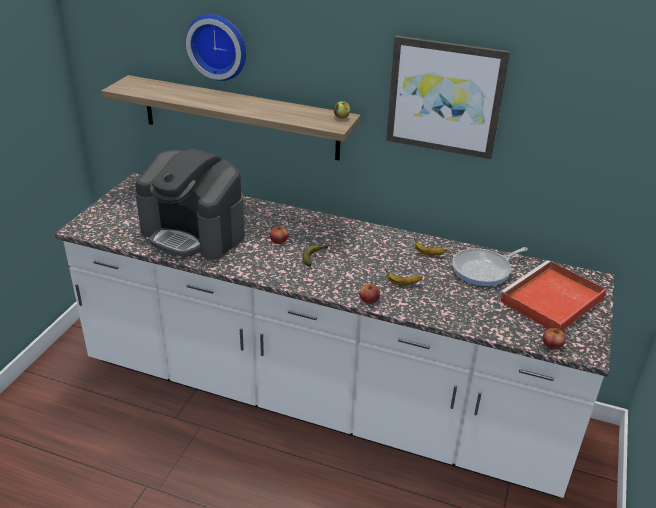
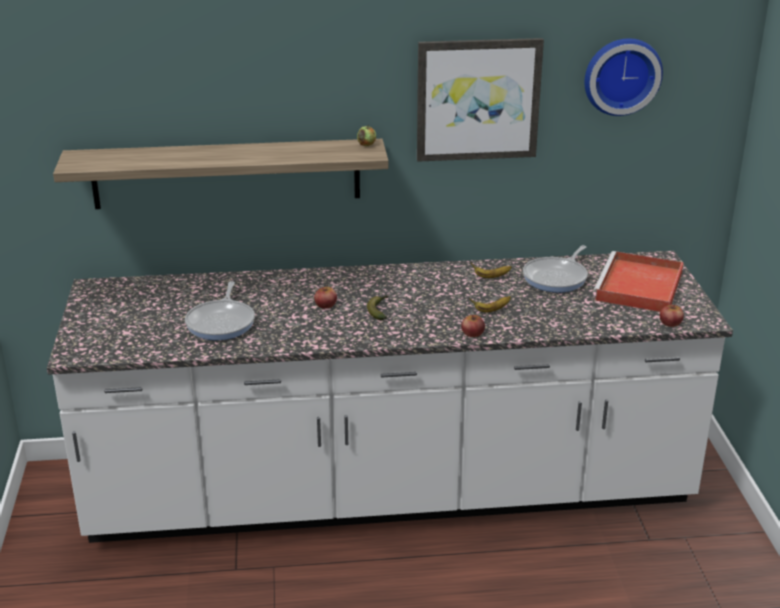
camera: 25 degrees left, 5 degrees down
(194, 233) = (222, 322): coffee machine -> frying pan
(218, 46) = (195, 90): wall clock -> wall clock (621, 75)

